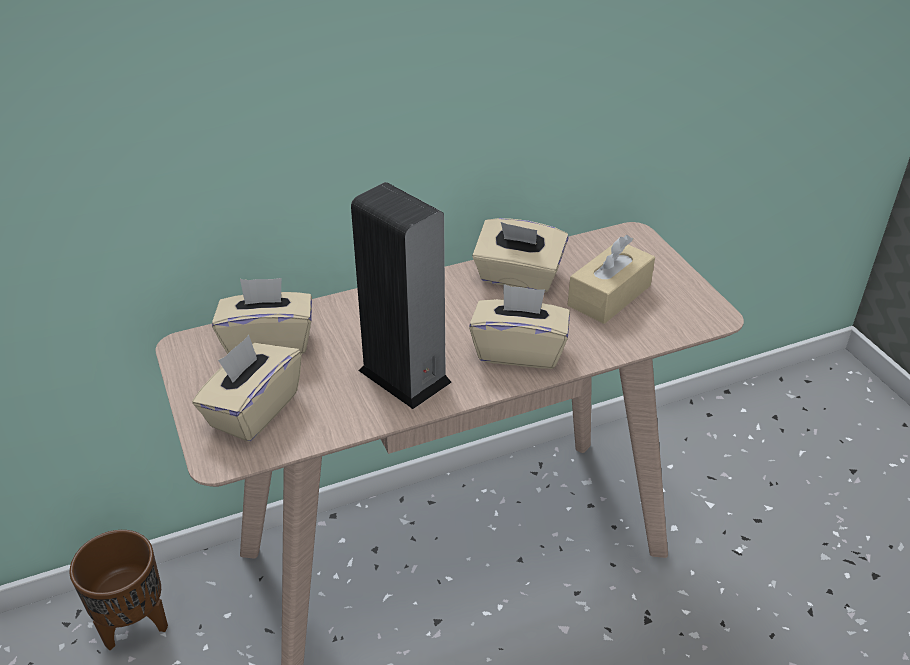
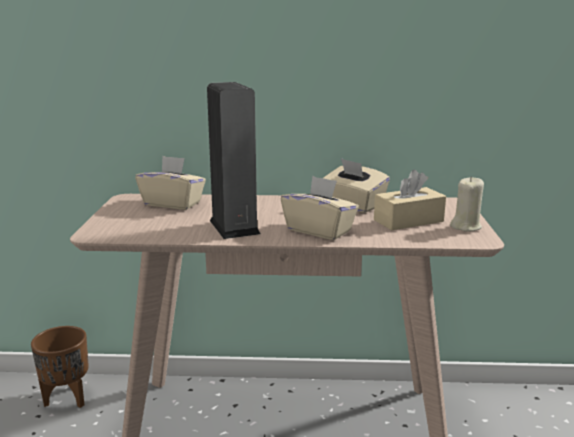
camera: 25 degrees right, 20 degrees down
(253, 410) = (132, 223): beige tissue box -> none
(681, 290) = (466, 226): none -> beige candle

